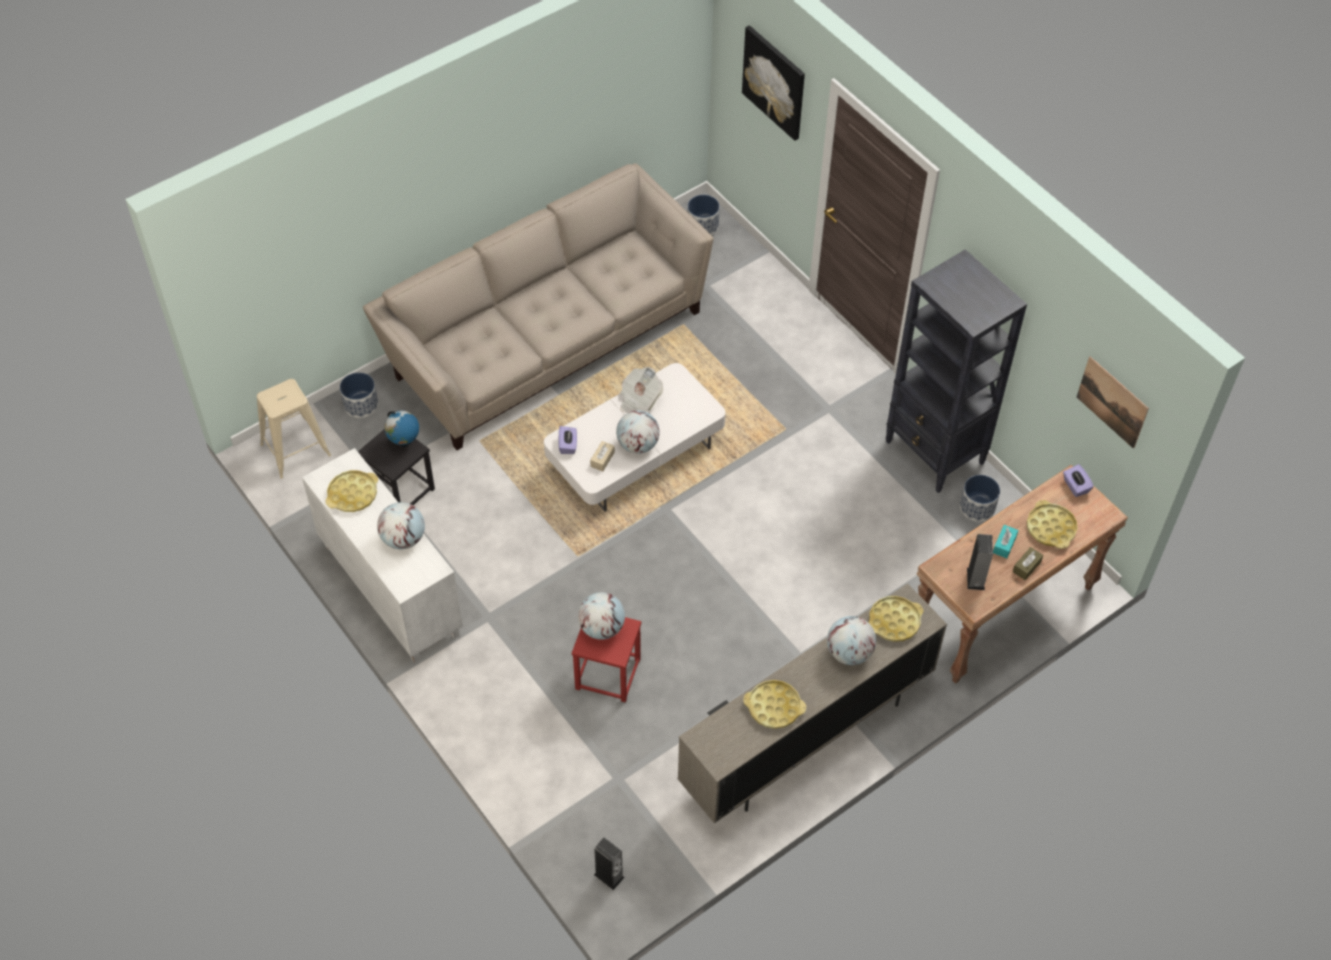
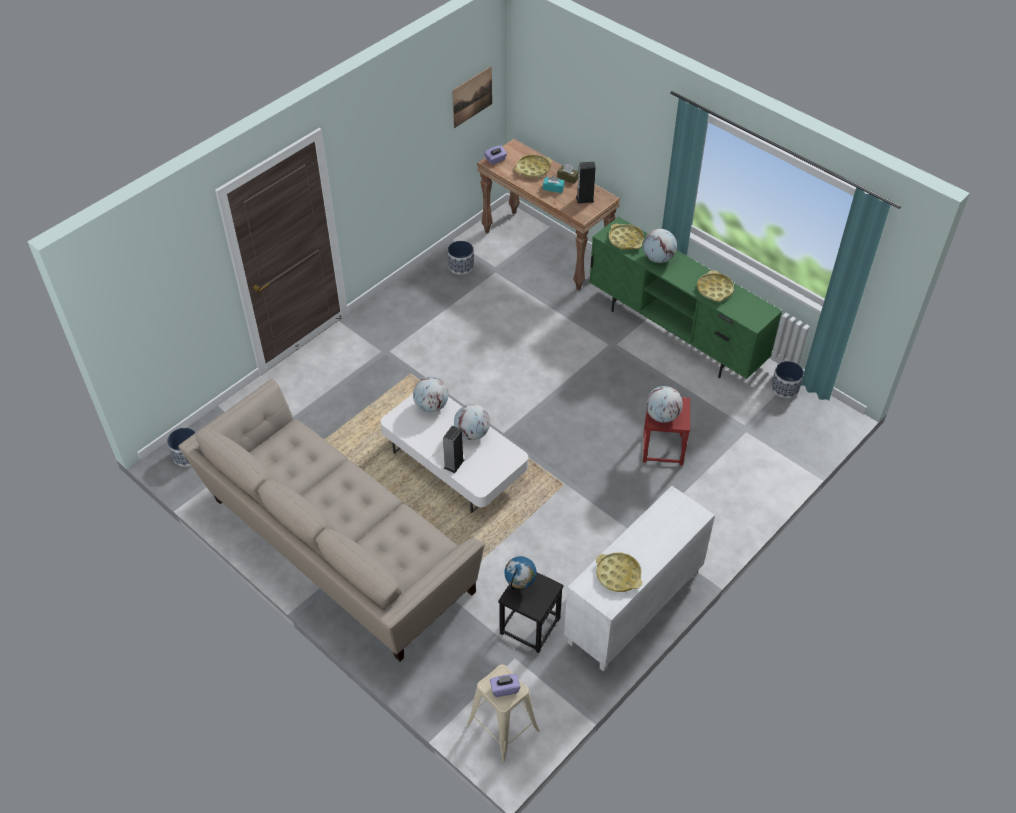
camera: 100 degrees left, 5 degrees down
(361, 404) = (437, 683): planter -> planter (784, 388)
(403, 538) = (652, 526): globe -> globe (431, 406)
(568, 445) = (483, 479): purple tissue box -> purple tissue box (504, 689)
(602, 459) = (492, 454): beige tissue box -> none
(609, 876) = (818, 422): speaker -> speaker (454, 464)
(639, 399) = (424, 440): newspaper -> none
(774, 82) = (169, 270): picture -> none
(805, 739) = (676, 335): beige tv stand -> green tv stand
(935, 453) = (417, 290): black bookcase -> none

